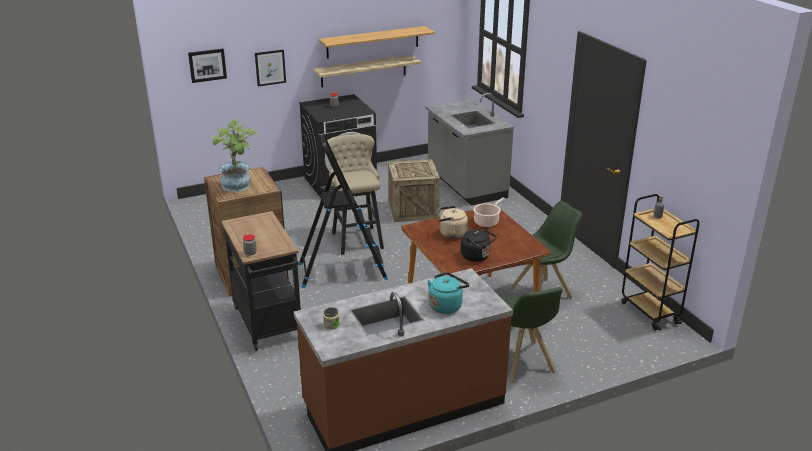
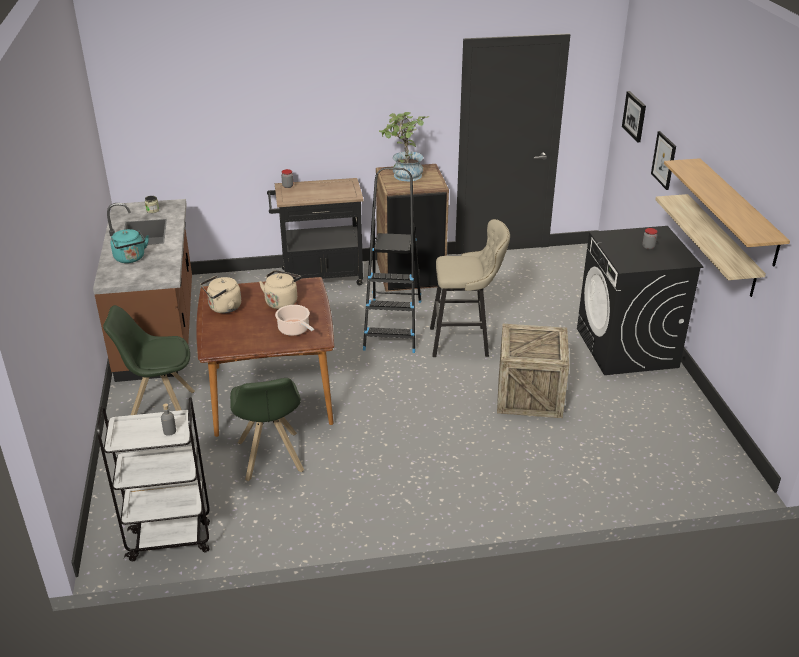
camera: 105 degrees right, 5 degrees up
(465, 185) = (604, 461): grey counter -> none
(477, 257) = (223, 308): black kettle -> beige kettle
(650, 313) = (169, 542): brown cart -> white cart

